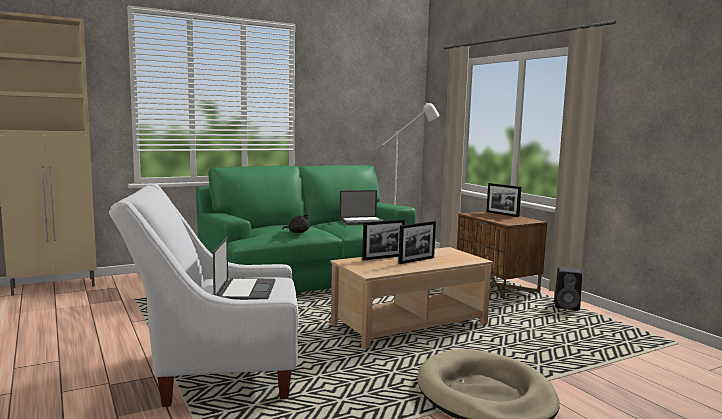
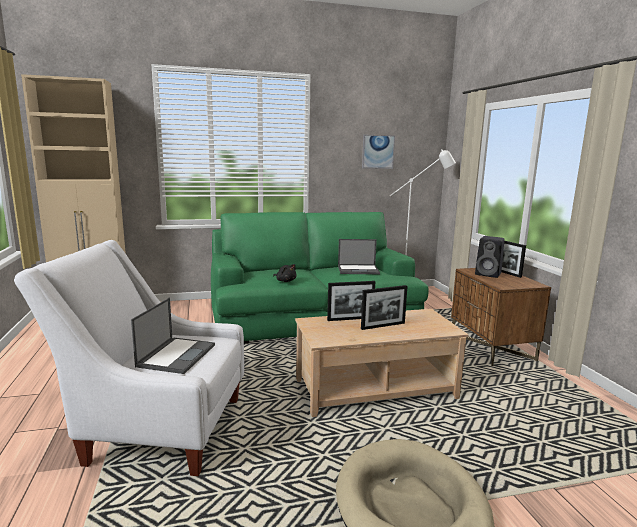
camera: 15 degrees right, 5 degrees up
(362, 104) = (378, 151): none -> picture
(567, 306) = (564, 384): black speaker -> black speaker (489, 274)

